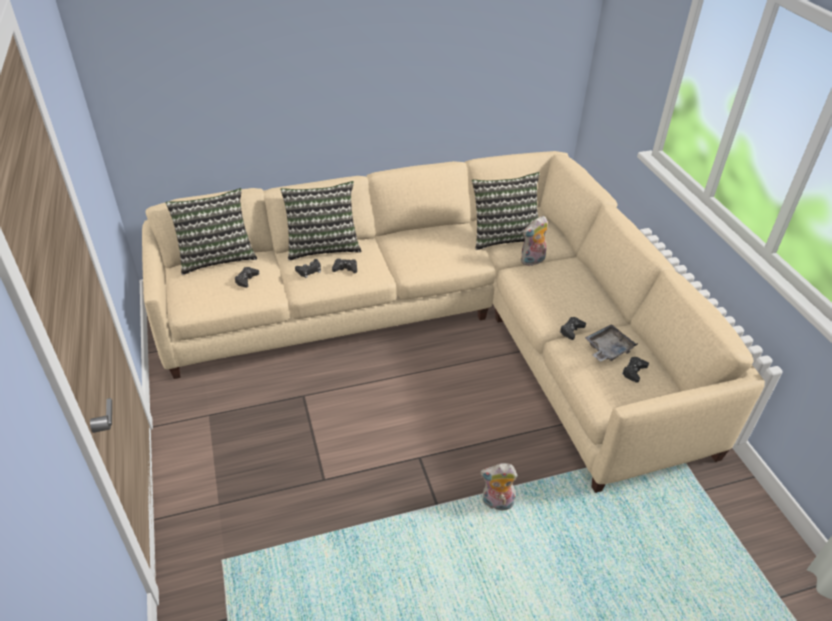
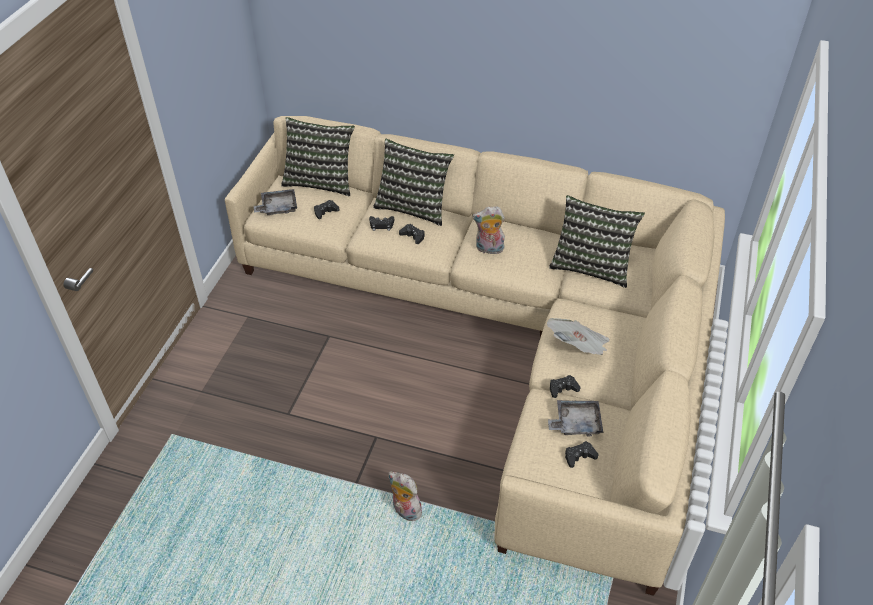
camera: 35 degrees right, 5 degrees up
(195, 293) = (277, 207): none -> grey tray
(532, 261) = (596, 304): plush toy -> plush toy (488, 249)
(554, 295) = (578, 347): none -> newspaper

